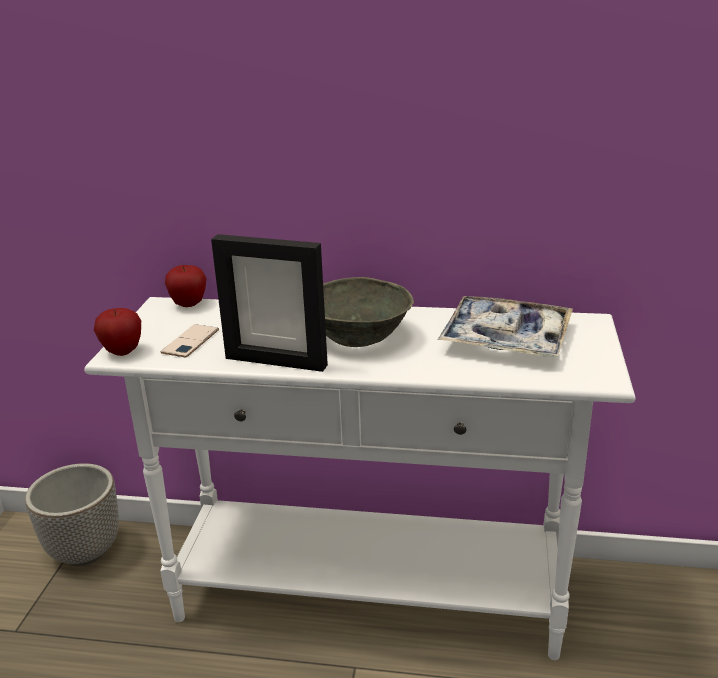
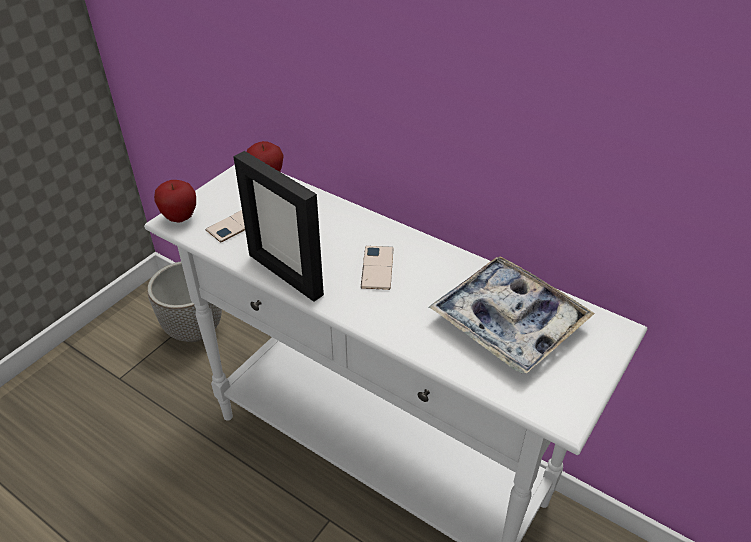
camera: 25 degrees right, 15 degrees up
(359, 336) = (377, 268): grey bowl -> phone

